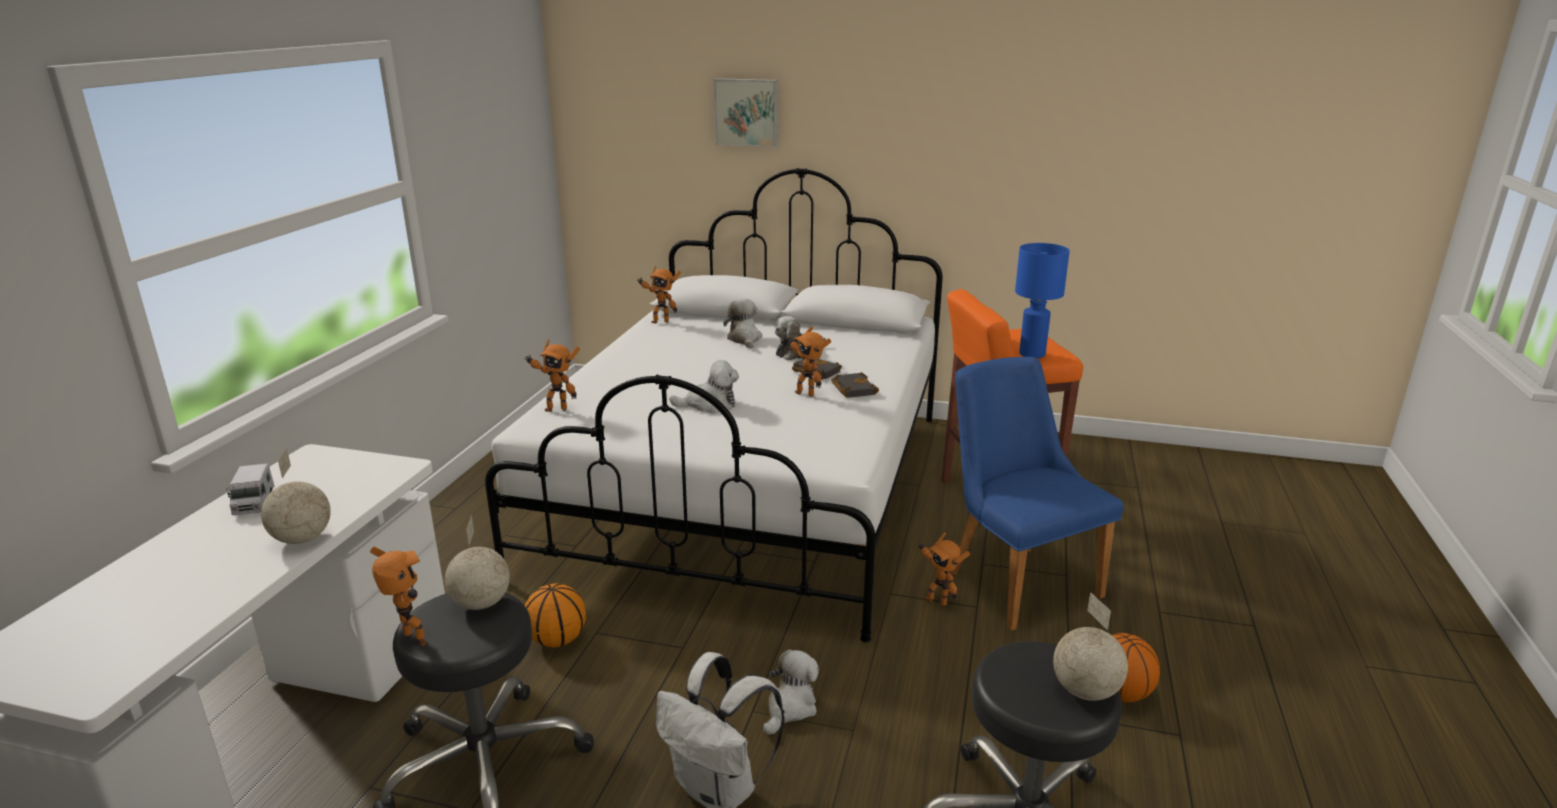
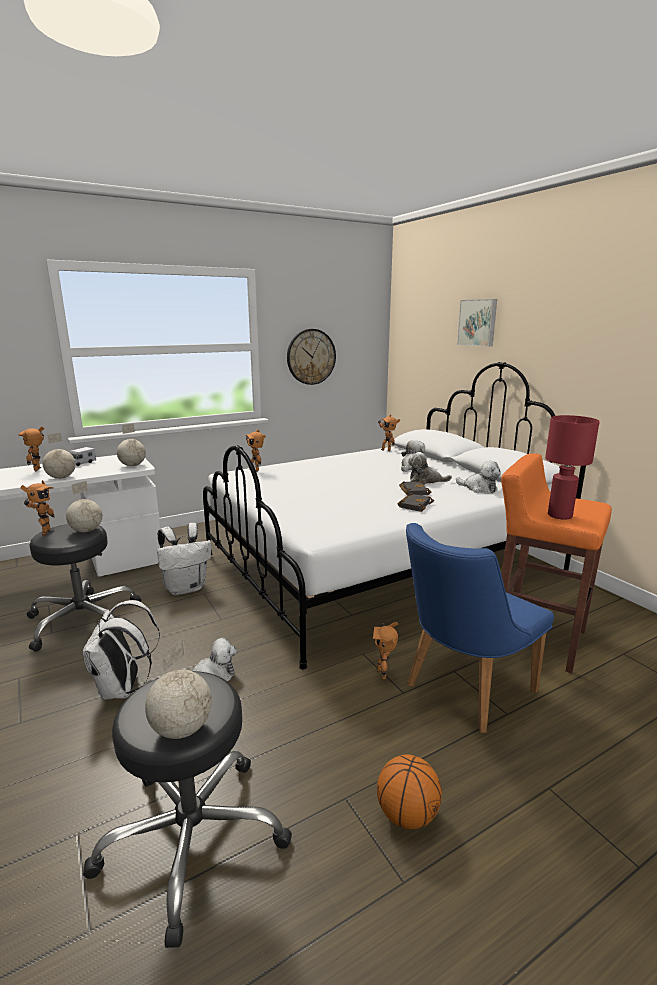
camera: 45 degrees right, 5 degrees down
(376, 470) = (132, 465): none -> globe
(476, 187) = (311, 357): none -> wall clock
(557, 639) = (186, 588): basketball -> white backpack
(709, 405) = (320, 488): plush toy -> plush toy (479, 488)
(806, 393) = (382, 499): toy robot -> toy robot (40, 469)
(1013, 577) = (461, 691): blue chair -> blue chair turned 150 degrees counterclockwise
(1032, 354) = (559, 515): blue table lamp -> red table lamp

